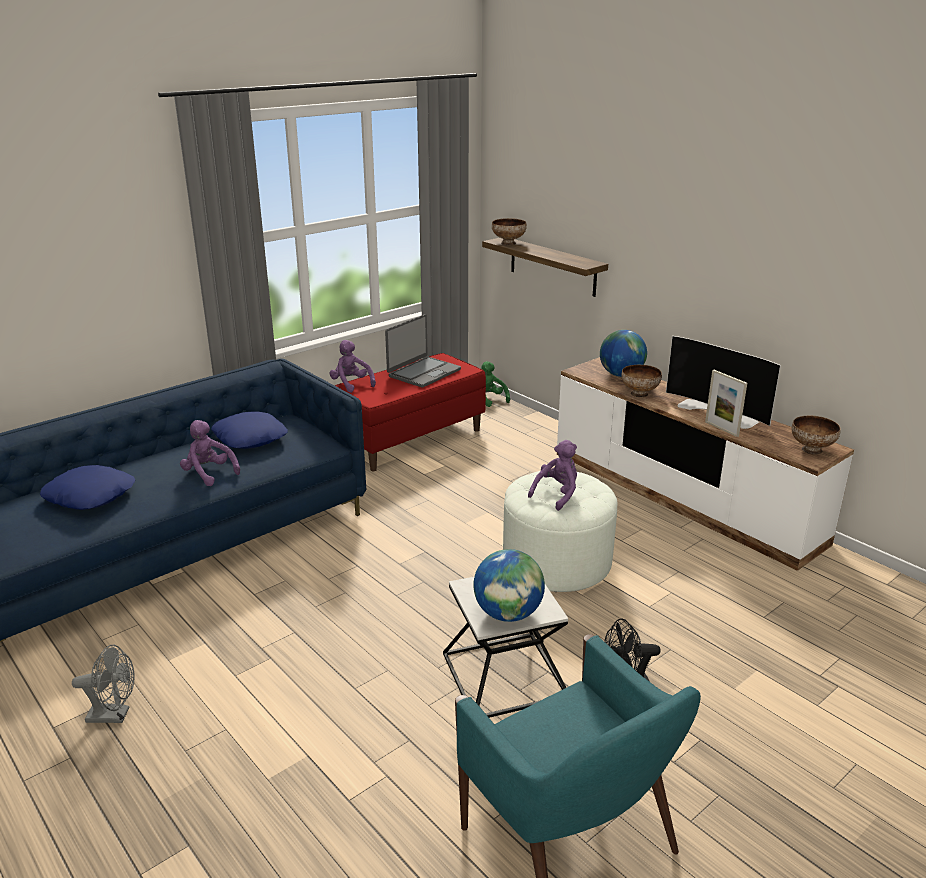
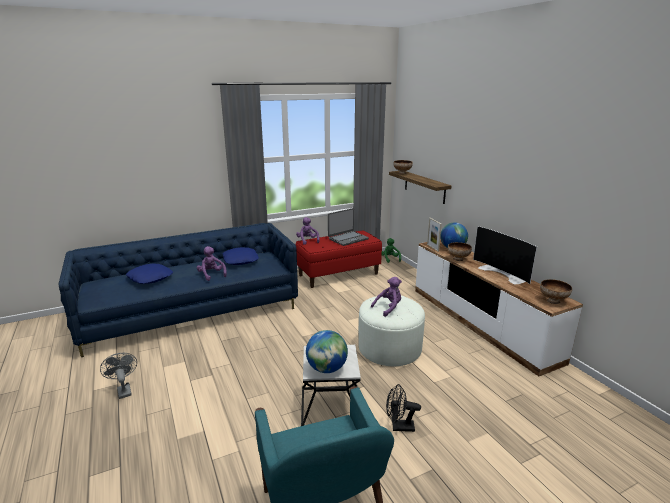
camera: 15 degrees right, 5 degrees down
(114, 715) = (123, 390): grey fan -> grey fan turned 135 degrees counterclockwise
(721, 429) = (499, 282): picture frame -> picture frame (432, 248)

